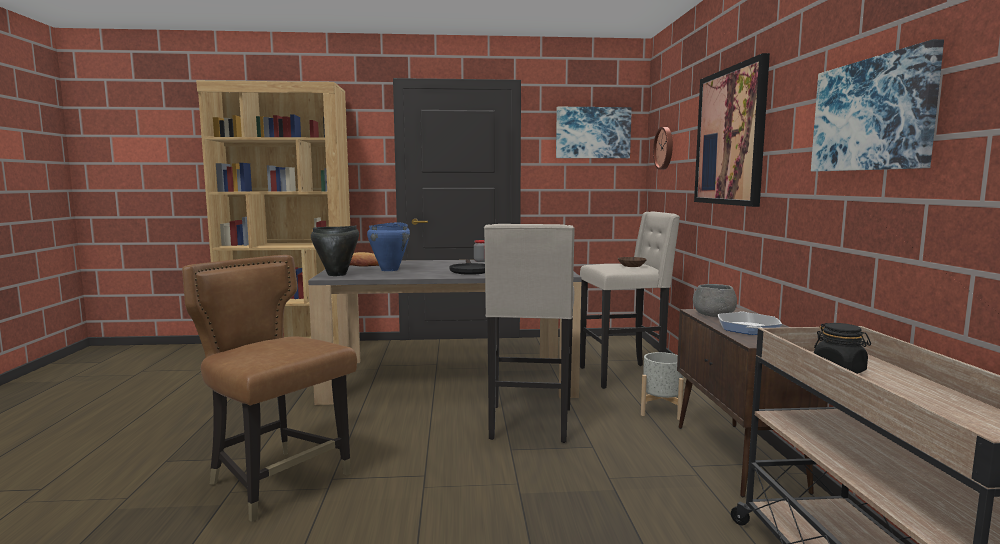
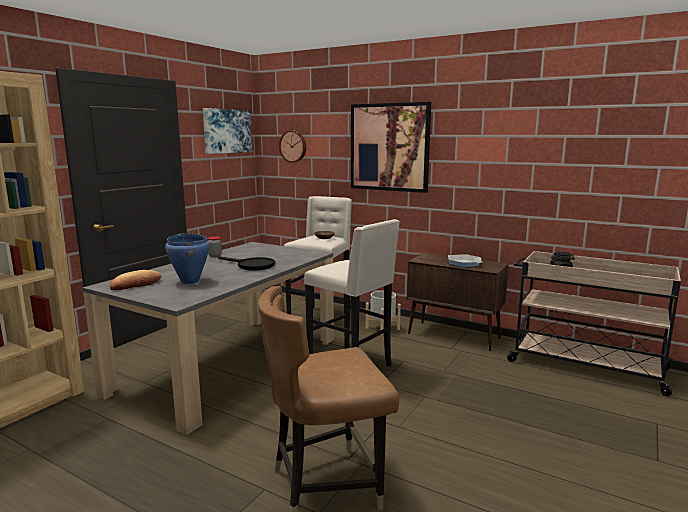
camera: 55 degrees left, 5 degrees up
(337, 274) = (172, 298): black cooking pot -> none
(713, 315) = (431, 260): grey bowl -> none
(873, 115) = (525, 150): picture -> none

